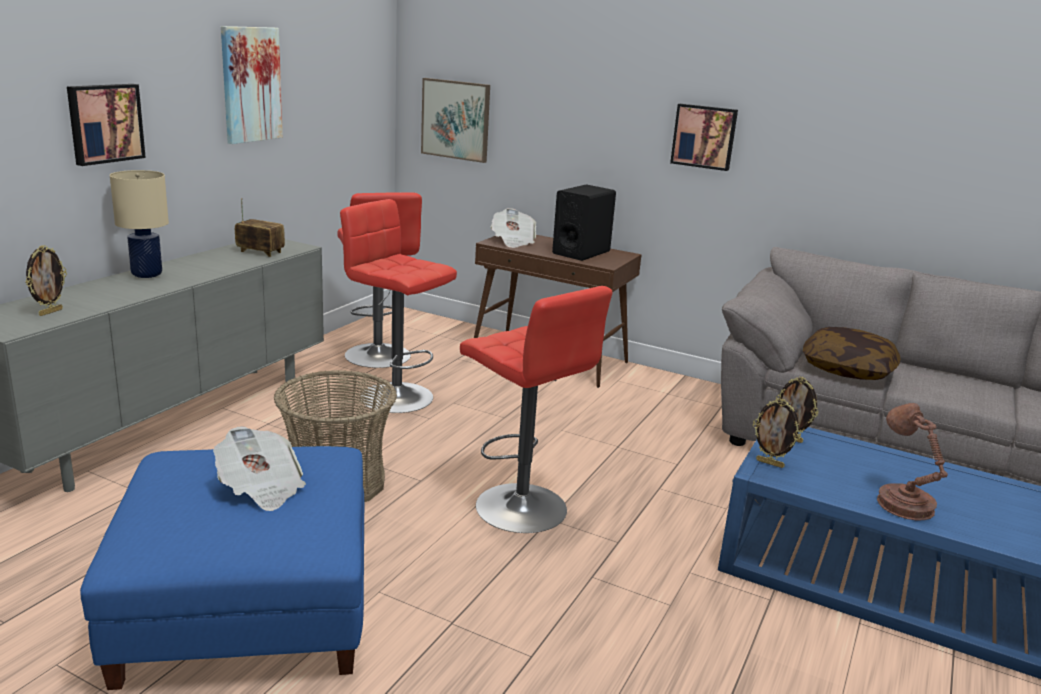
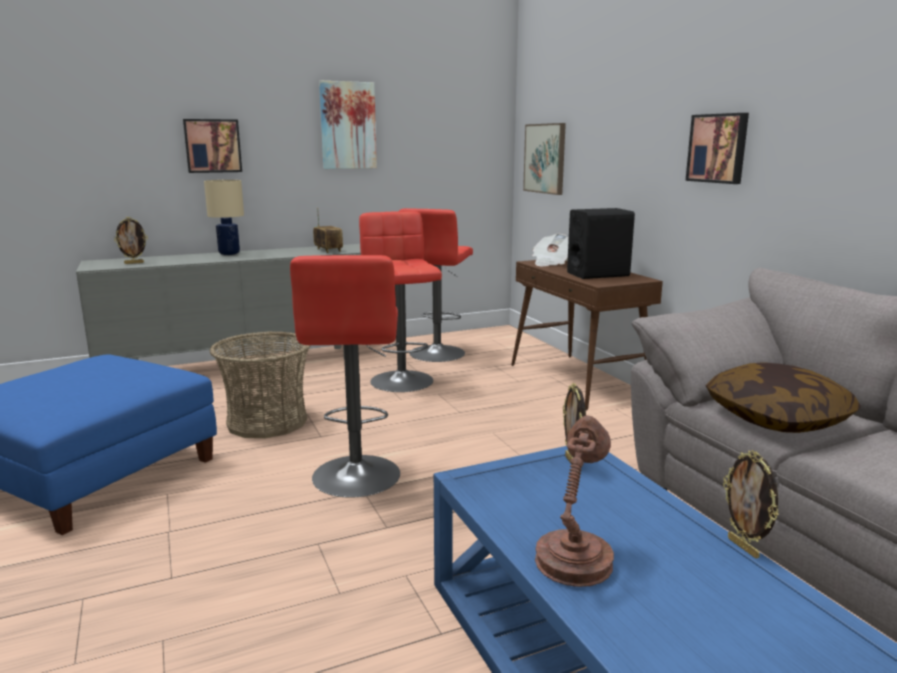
camera: 40 degrees right, 5 degrees down
(261, 488) = (92, 380): newspaper -> none
(770, 463) = (496, 474): picture frame -> picture frame (744, 548)

